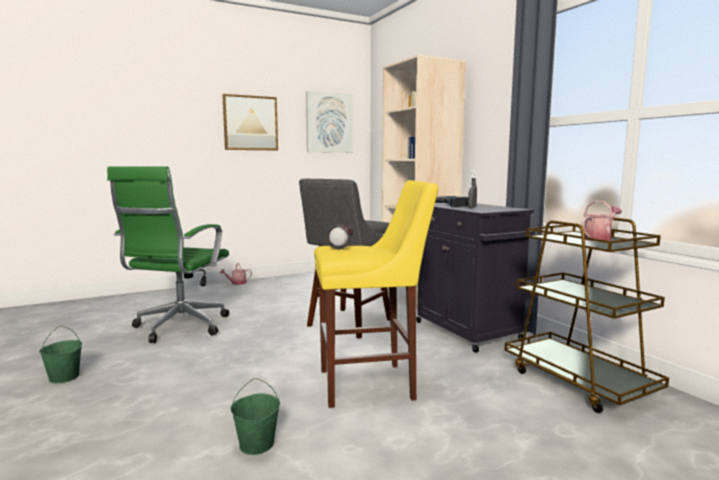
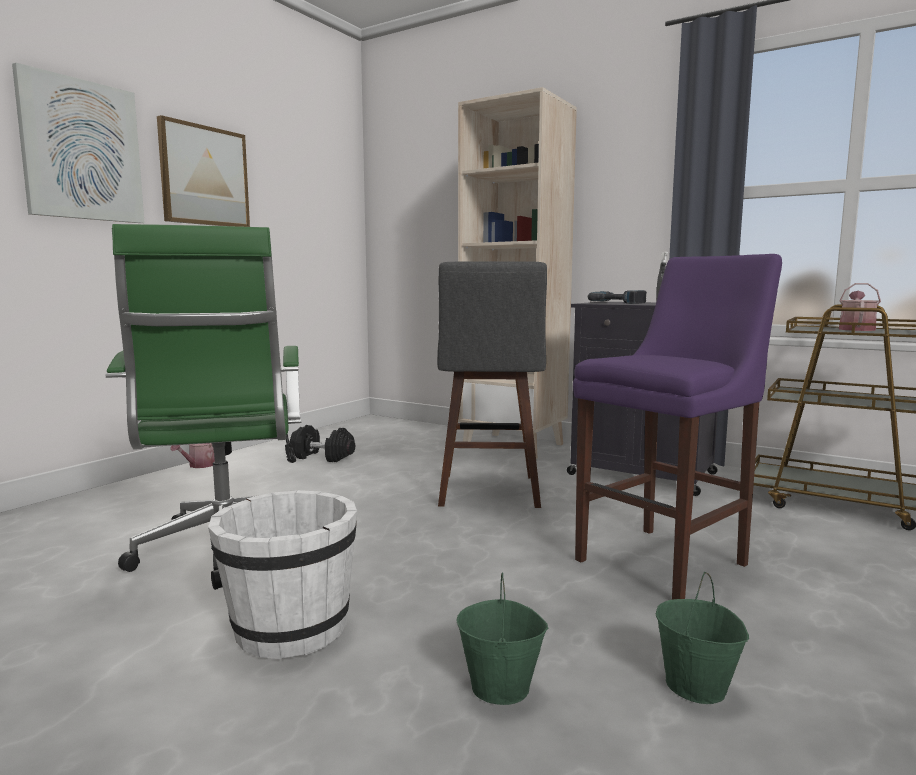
camera: 30 degrees left, 0 degrees up
(64, 377) = (139, 702): green bucket -> green bucket (501, 687)
(148, 366) = (290, 629): none -> white bucket
(299, 288) = (322, 457): none -> black dumbbell
(329, 123) = (315, 188): picture -> picture (81, 150)
(344, 245) = (627, 355): flashlight -> none
(371, 384) = (667, 560): yellow stool -> purple stool

